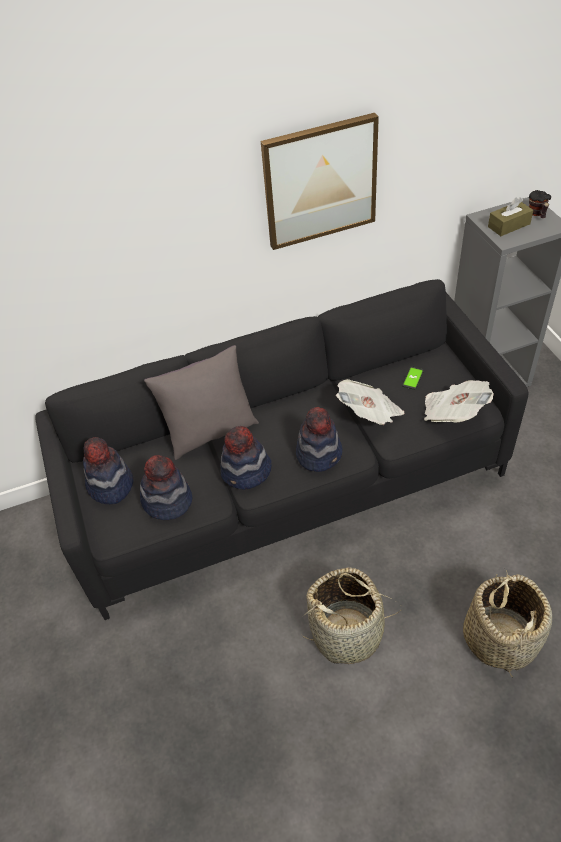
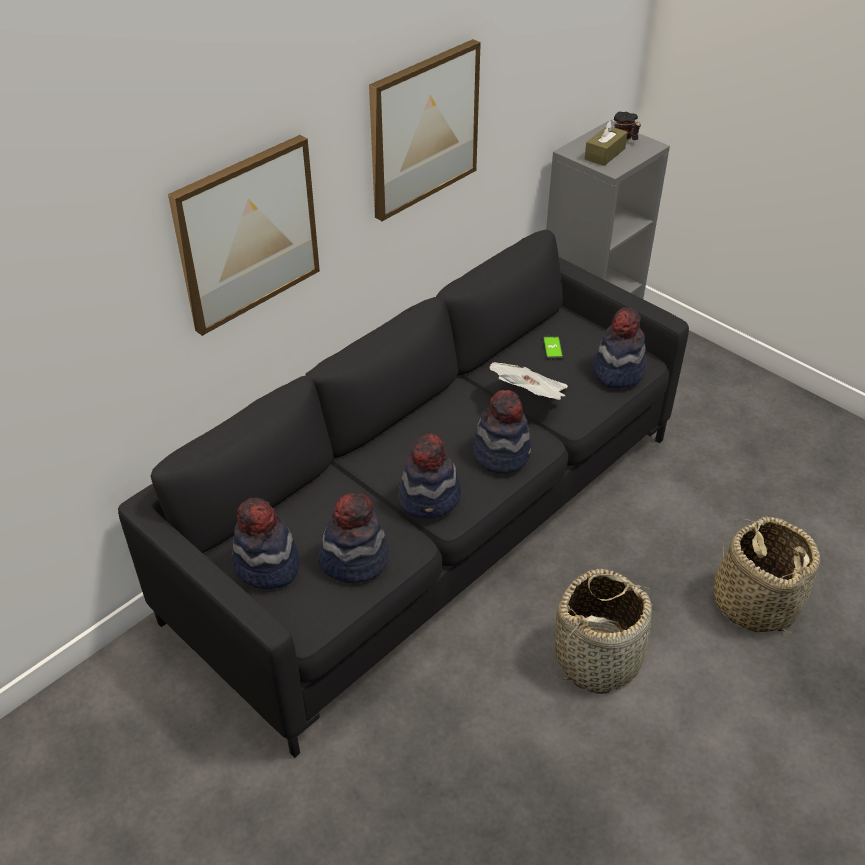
camera: 30 degrees left, 5 degrees down
(143, 242) = (246, 233): none -> picture
(210, 432) = (355, 469): grey pillow -> none
(453, 413) = (617, 371): newspaper -> hat

